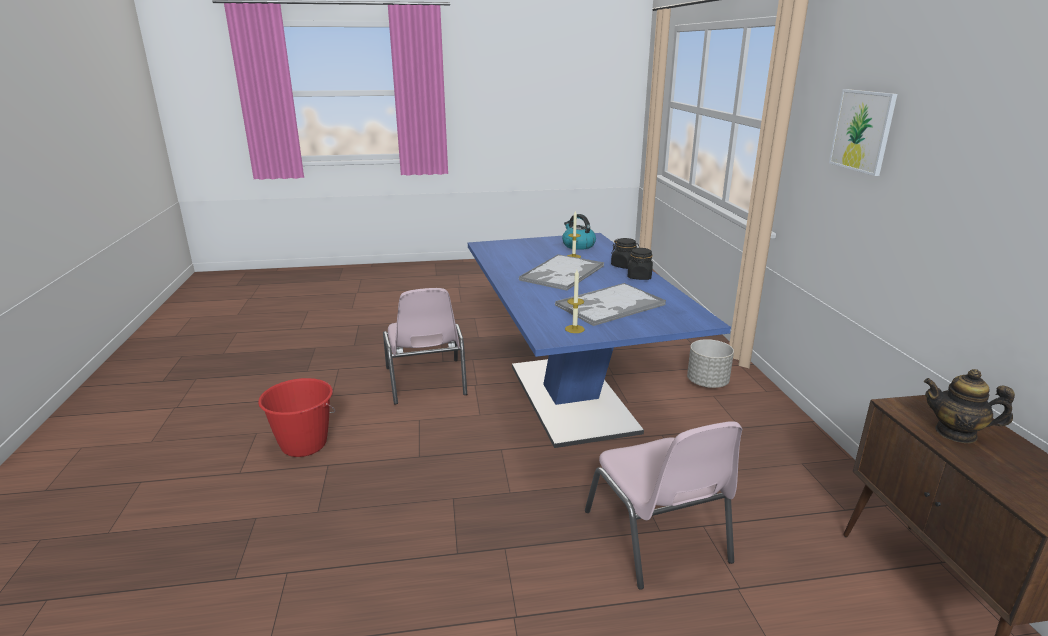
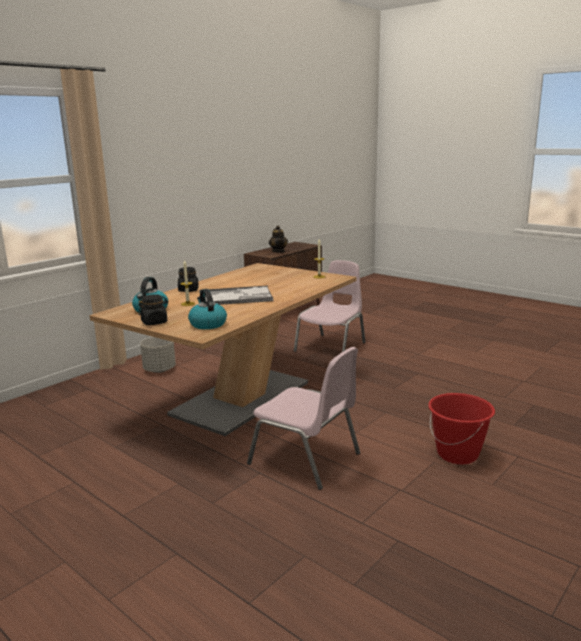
camera: 130 degrees left, 5 degrees down
(426, 382) = (306, 459): pink chair -> pink chair turned 90 degrees clockwise
(503, 250) = (207, 324): none -> kettle
(571, 397) = (241, 398): blue dining table -> brown dining table
(609, 305) = (273, 279): tray -> none
(639, 277) = (208, 283): black jar -> black jar (154, 322)
(862, 131) = (152, 162): picture -> none

